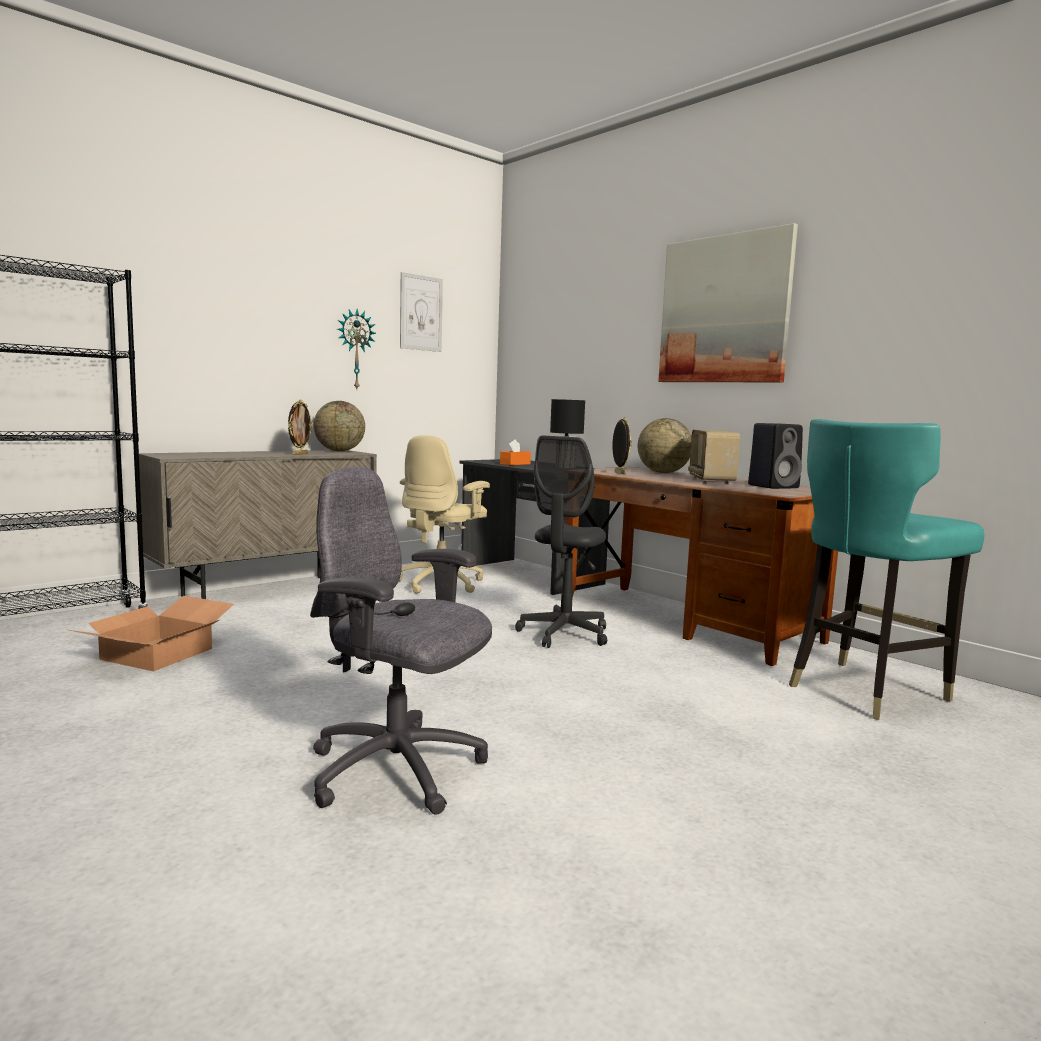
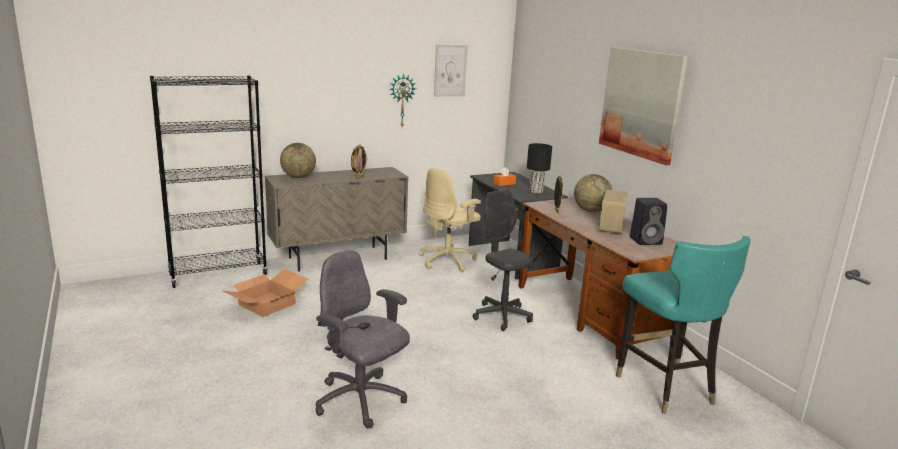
camera: 15 degrees right, 10 degrees up
(339, 451) = (387, 170): globe -> globe (298, 177)
(564, 634) = (502, 316): grey office chair -> grey office chair turned 105 degrees clockwise
(864, 690) = (664, 388): turquoise chair -> turquoise chair turned 90 degrees counterclockwise

